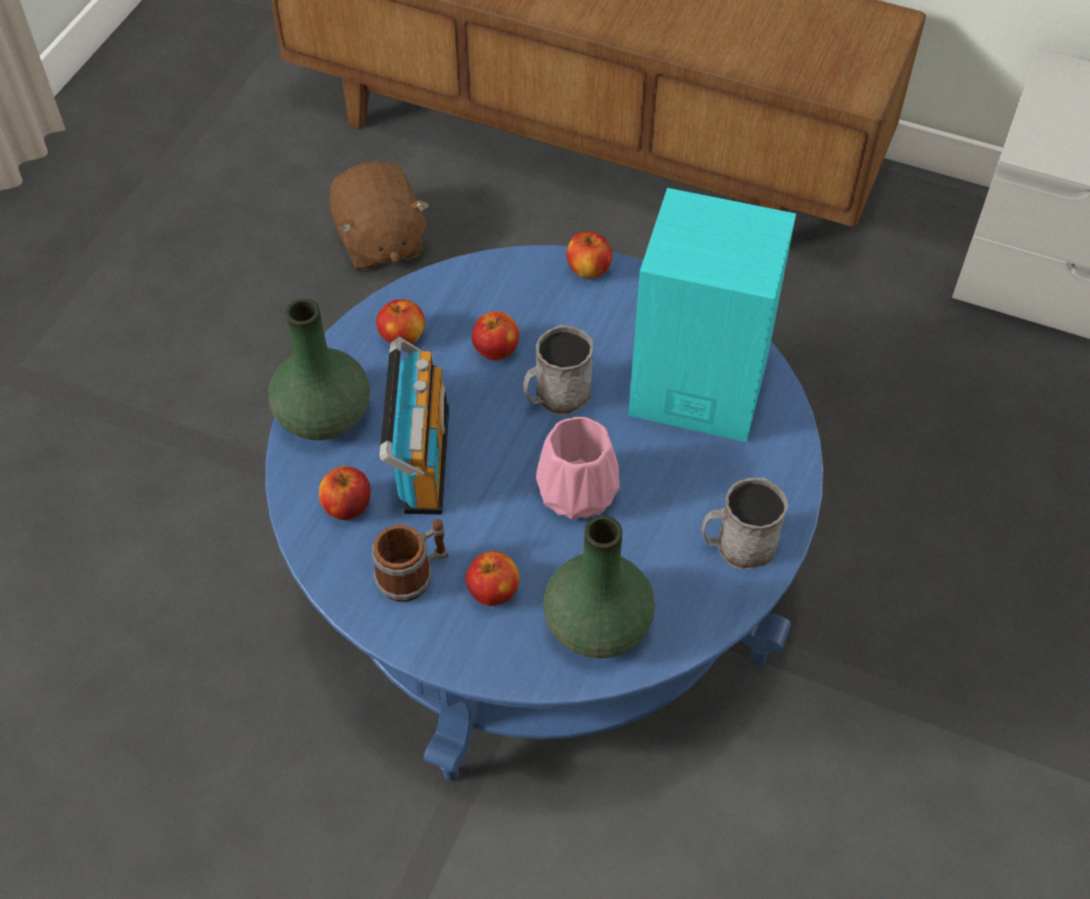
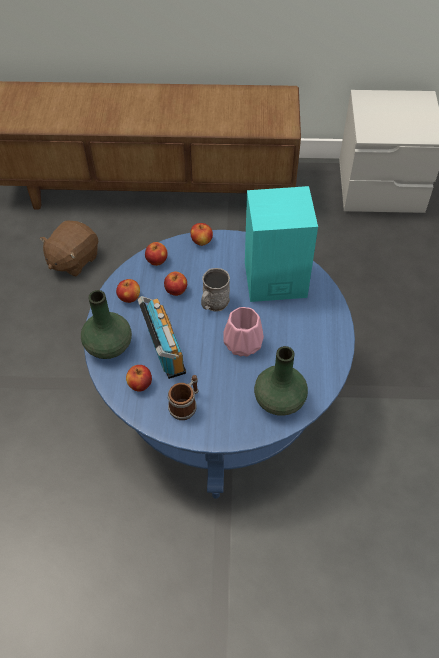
camera: 20 degrees left, 0 degrees up
(380, 241) = (73, 259): brown plush toy -> brown plush toy turned 75 degrees clockwise
(493, 591) = (226, 401): apple -> apple (157, 261)
(737, 546) = (324, 344): grey mug -> none

